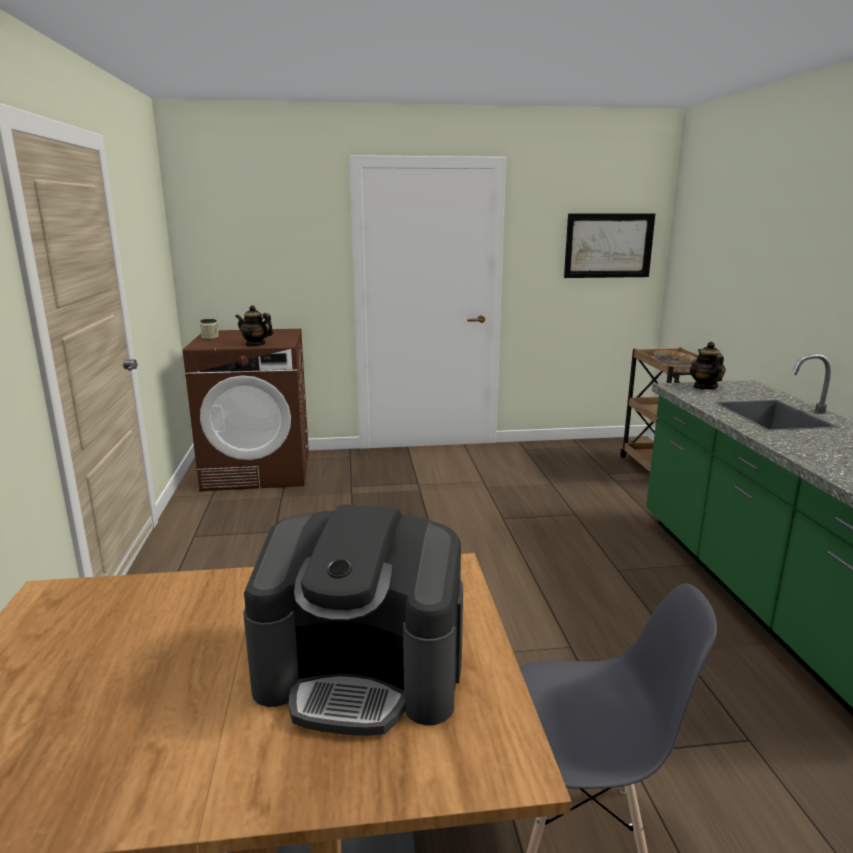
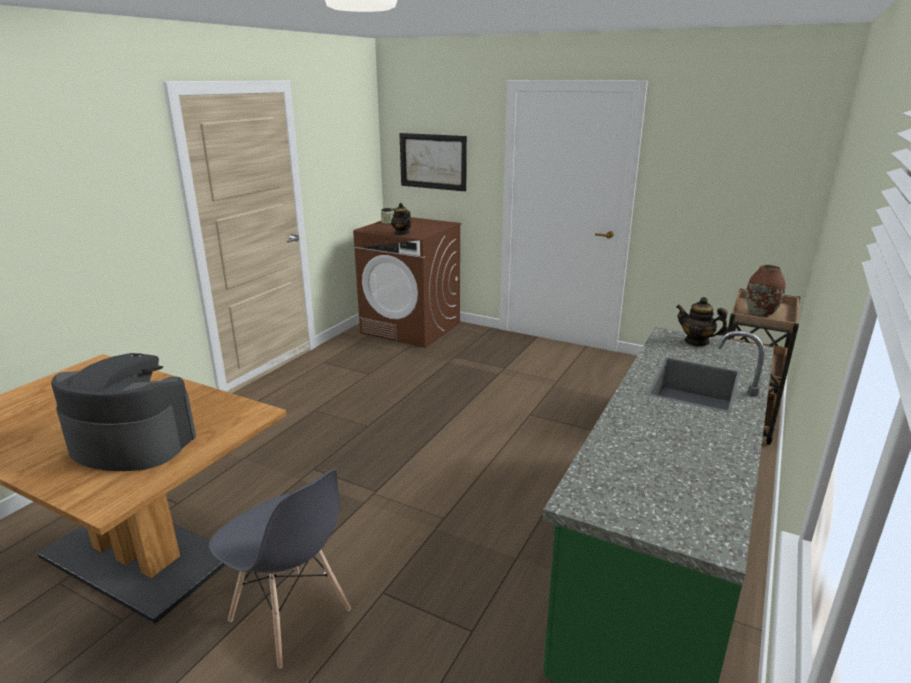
camera: 35 degrees right, 5 degrees up
(362, 672) = (132, 443): coffee machine -> coffee machine turned 150 degrees clockwise
(608, 245) = (753, 175): picture -> picture (433, 161)
(673, 364) = (760, 313): bread -> brown vase
(705, 387) = (697, 342): teapot -> teapot turned 90 degrees counterclockwise

